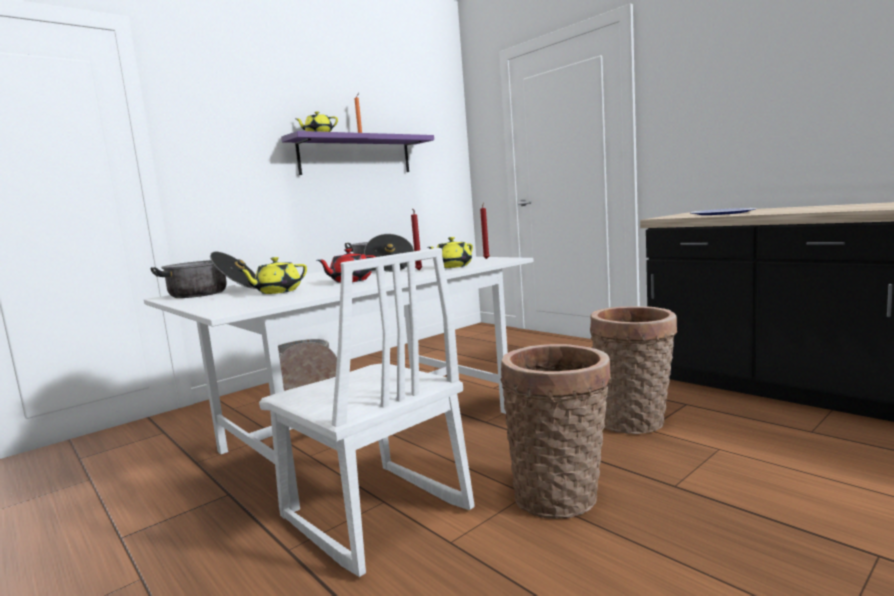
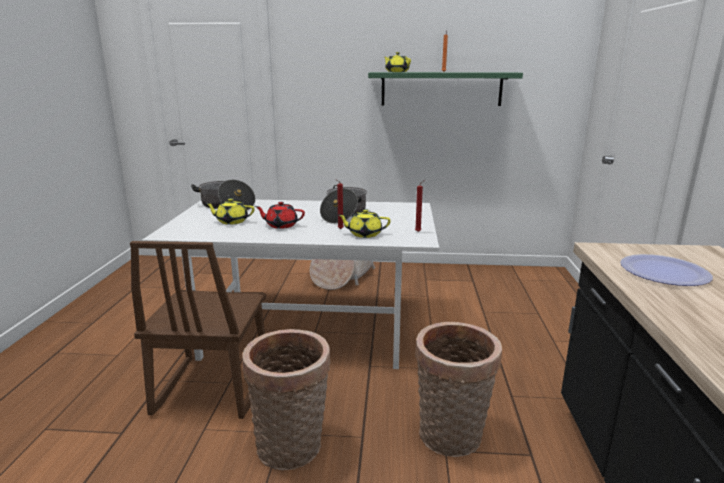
camera: 45 degrees right, 10 degrees up
(356, 155) = (441, 89): purple shelf -> green shelf
(374, 515) = (212, 387): white chair -> brown chair

